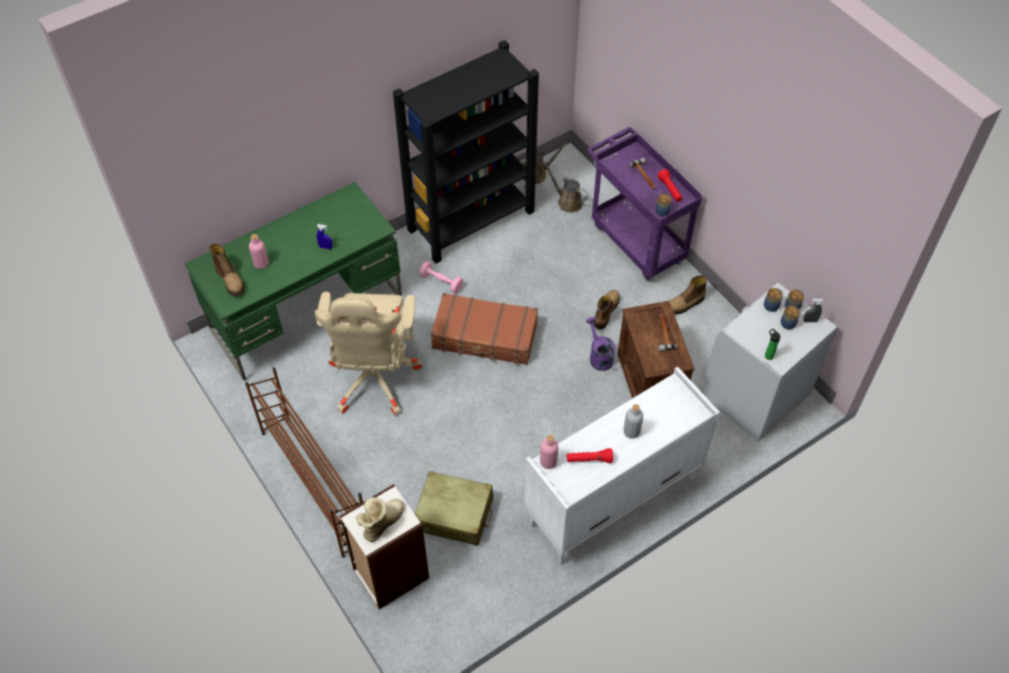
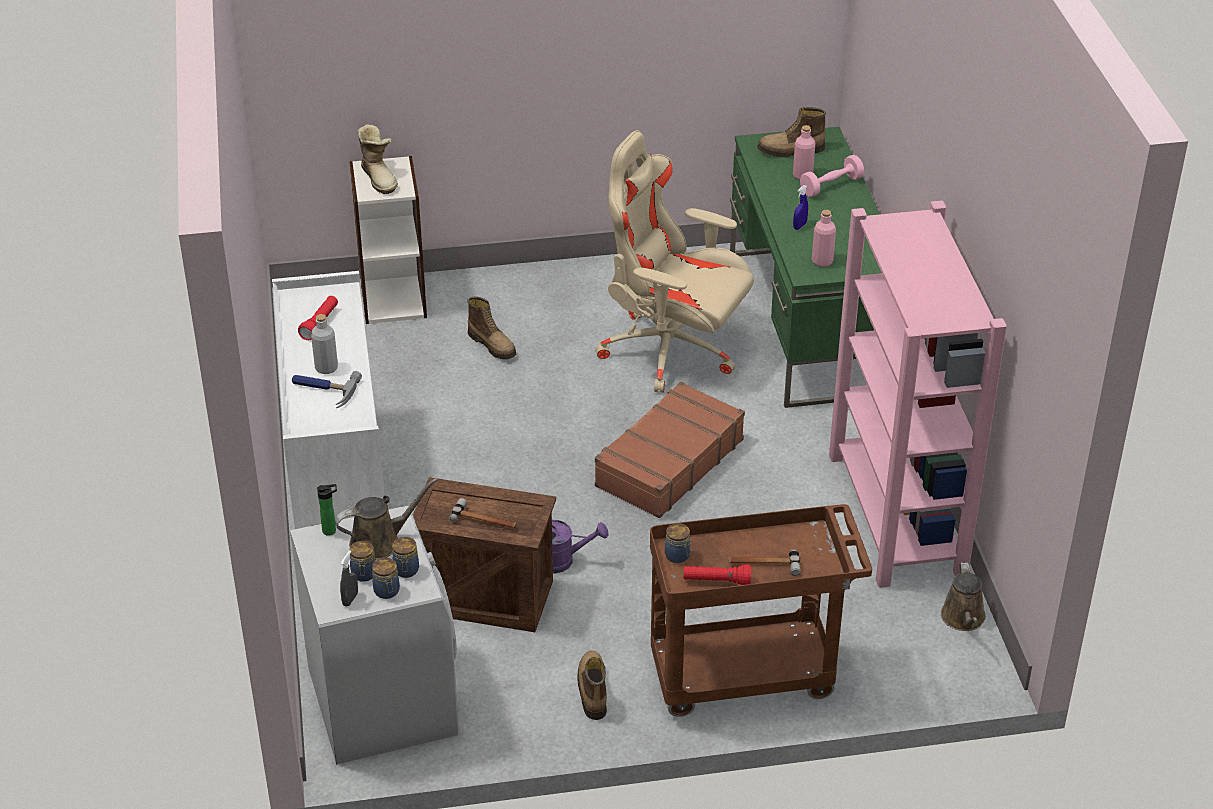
camera: 115 degrees right, 15 degrees down
(315, 484) = (547, 275): brown shoe rack -> none
(441, 282) = (791, 451): pink dumbbell -> pink dumbbell (831, 186)
(454, 514) = (426, 362): beige suitcase -> none
(471, 220) = (896, 514): black bookcase -> pink bookcase
(548, 462) = (344, 294): pink bottle -> pink bottle (822, 261)
(568, 201) = (882, 634): brown watering can -> brown watering can (380, 541)
(605, 311) = (635, 596): boot -> boot (493, 345)
(634, 242) = (750, 681): purple cart -> brown cart
(654, 422) = (323, 390): none -> hammer

